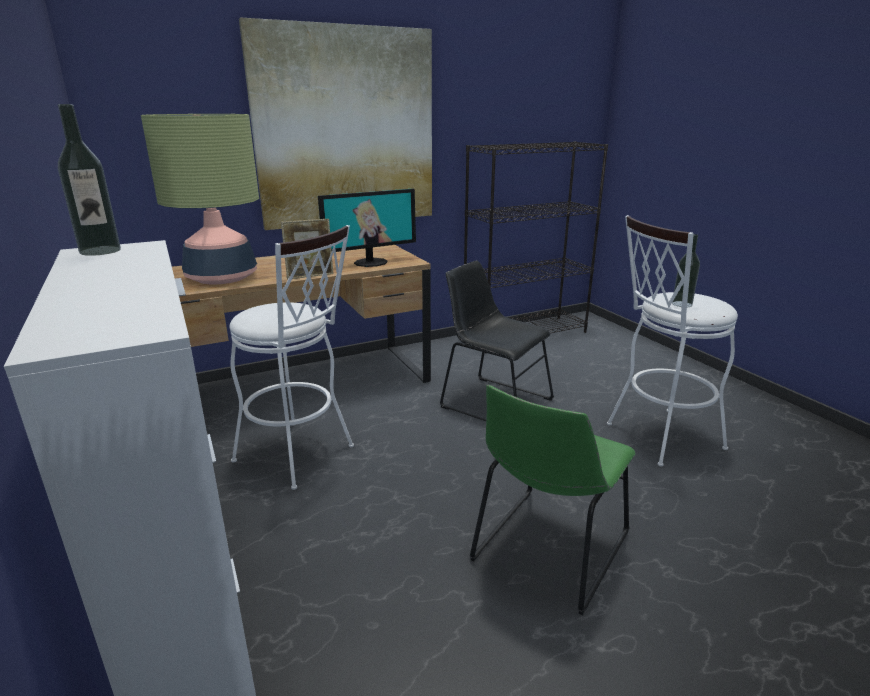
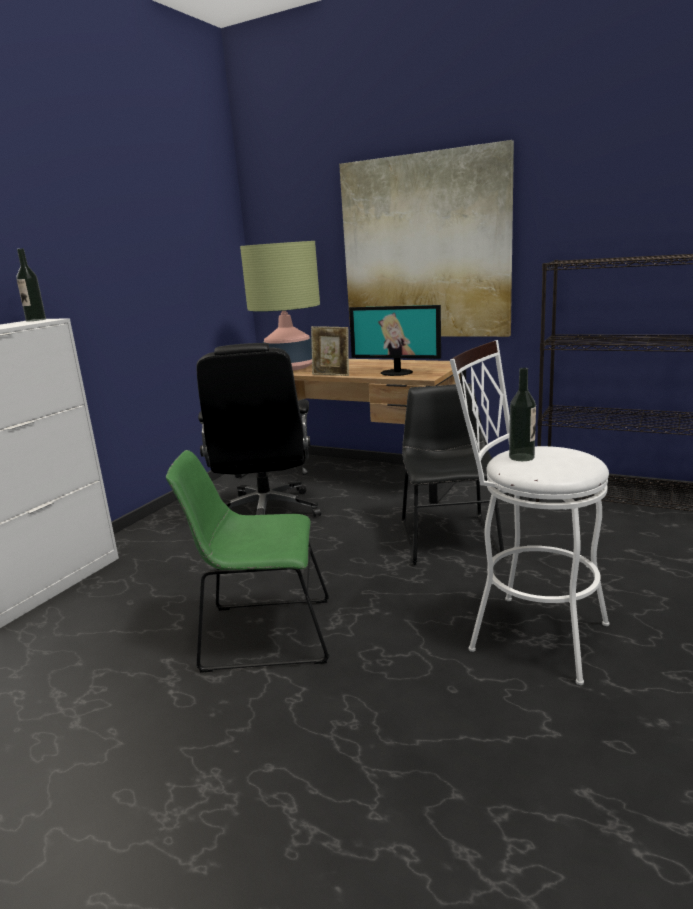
camera: 55 degrees right, 5 degrees down
(301, 456) = (265, 513): white stool -> black office chair

